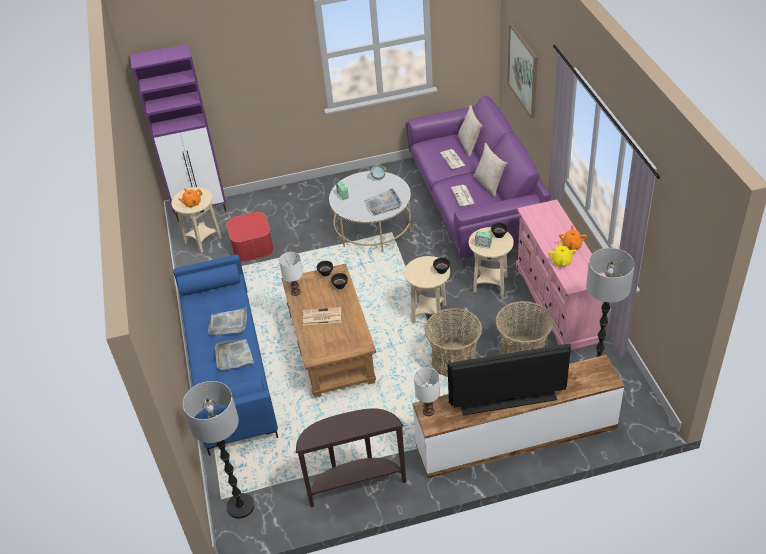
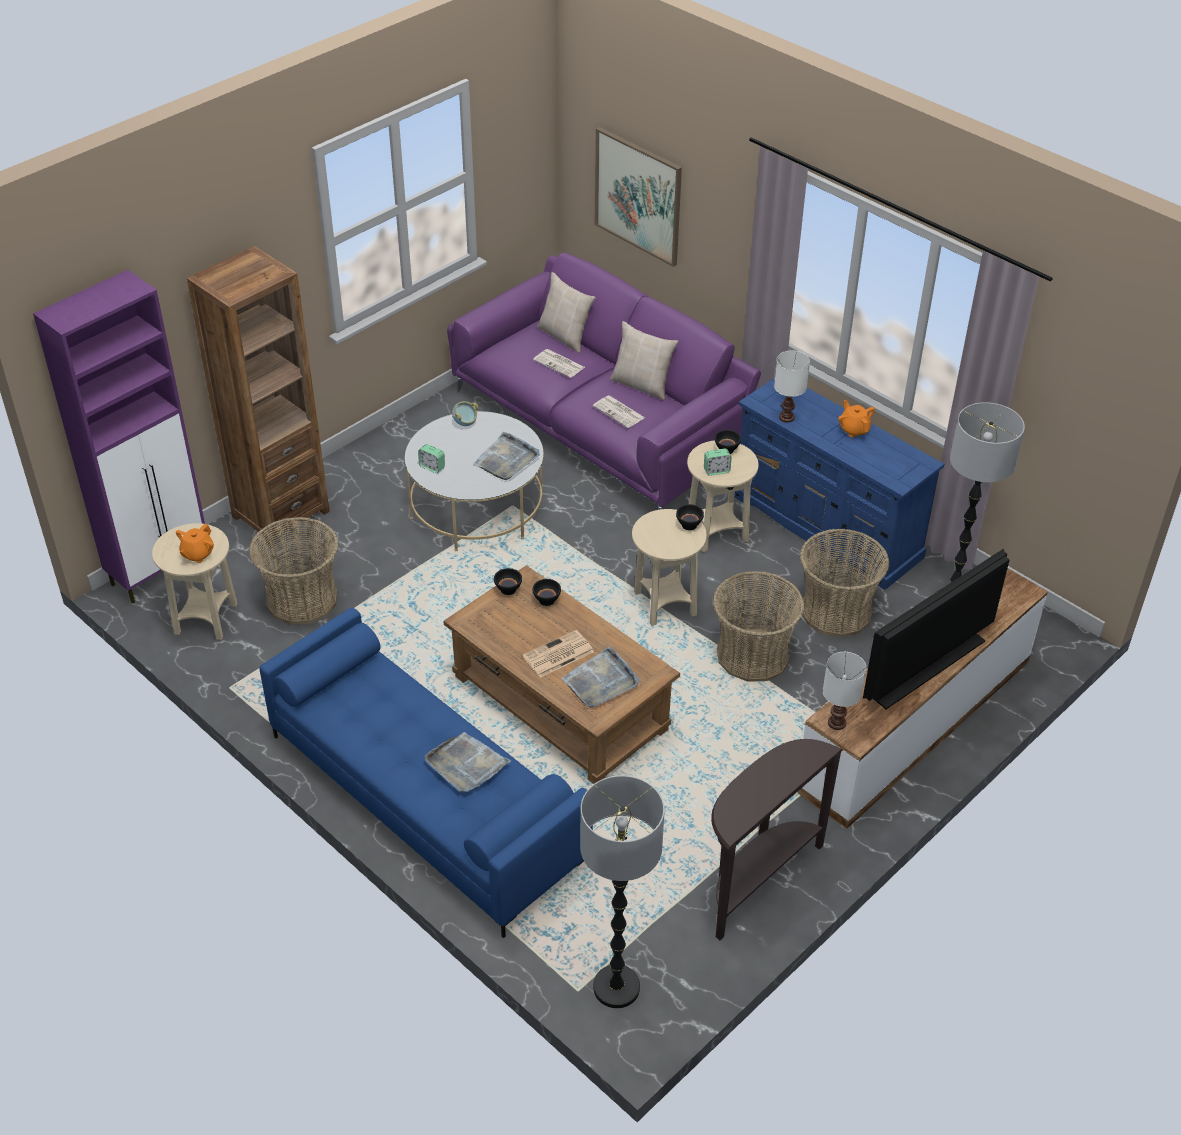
camera: 35 degrees left, 0 degrees up
(228, 324) = (414, 720): grey tray -> grey tray (601, 681)
(252, 246) = (302, 599): ottoman -> basket
(276, 199) = (280, 514): none -> brown bookcase
(295, 292) = (485, 634): white table lamp -> white table lamp (786, 418)
(558, 303) = (827, 526): pink dresser -> blue dresser
(561, 261) = (858, 455): yellow teapot -> none

